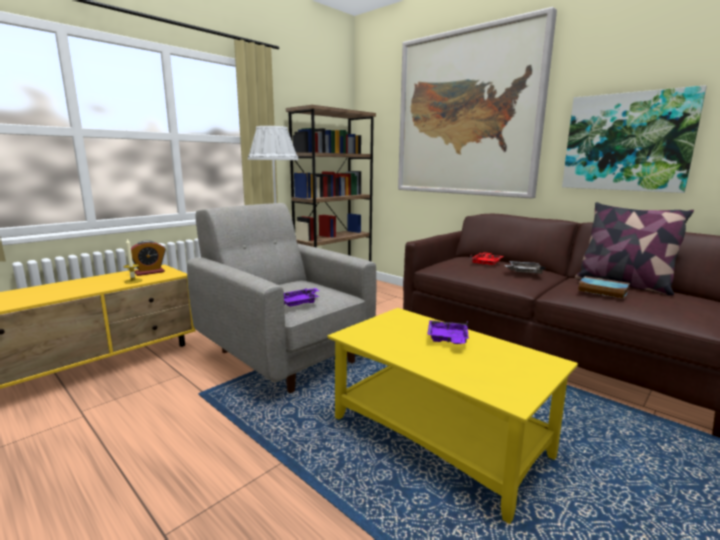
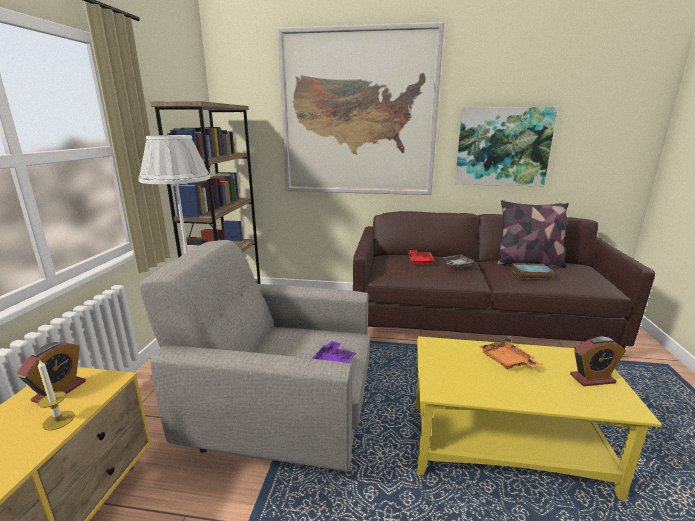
camera: 35 degrees left, 5 degrees up
(447, 339) = (507, 361): purple tray -> orange tray
(515, 373) = (592, 379): none -> alarm clock

